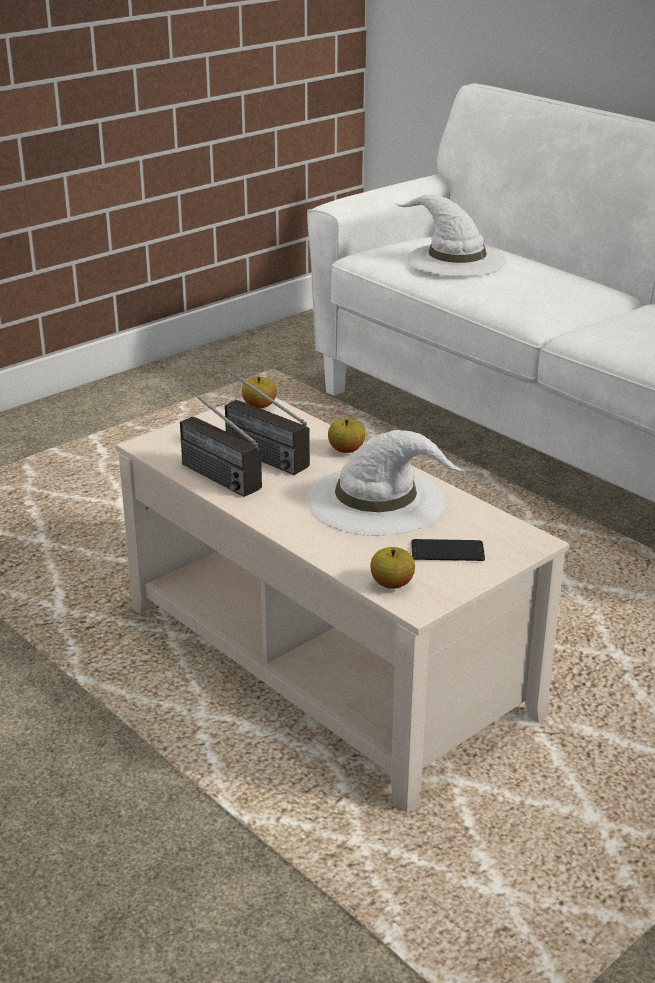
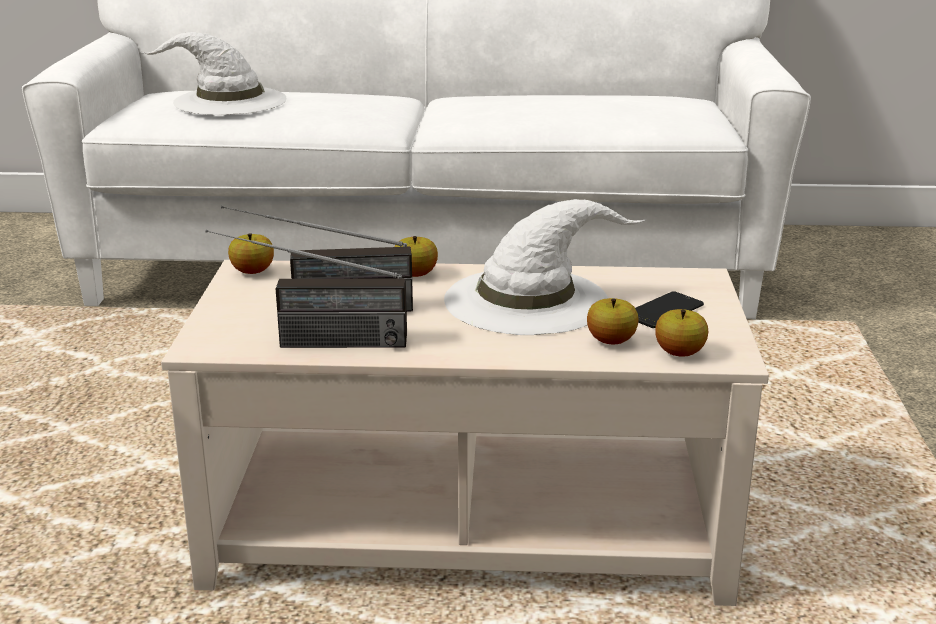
camera: 45 degrees left, 5 degrees down
(367, 554) = (611, 341): none -> apple

